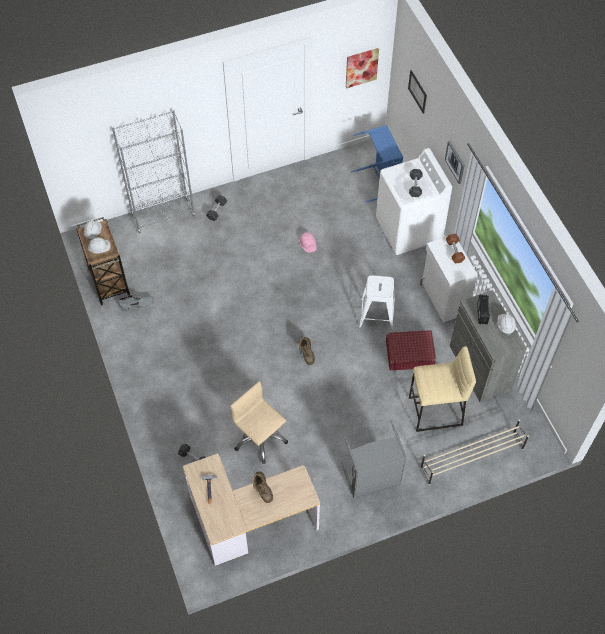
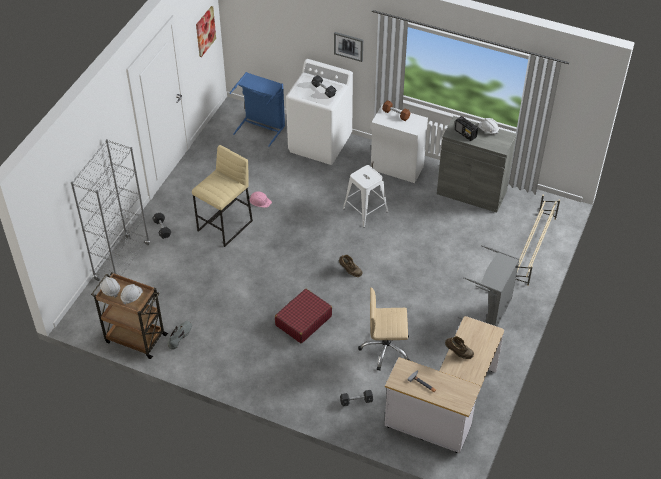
camera: 45 degrees left, 10 degrees down
(409, 354) = (417, 218): red suitcase -> red suitcase (303, 321)
(417, 91) = (271, 17): picture -> none
(435, 412) = (477, 239): beige stool -> beige stool (225, 226)

